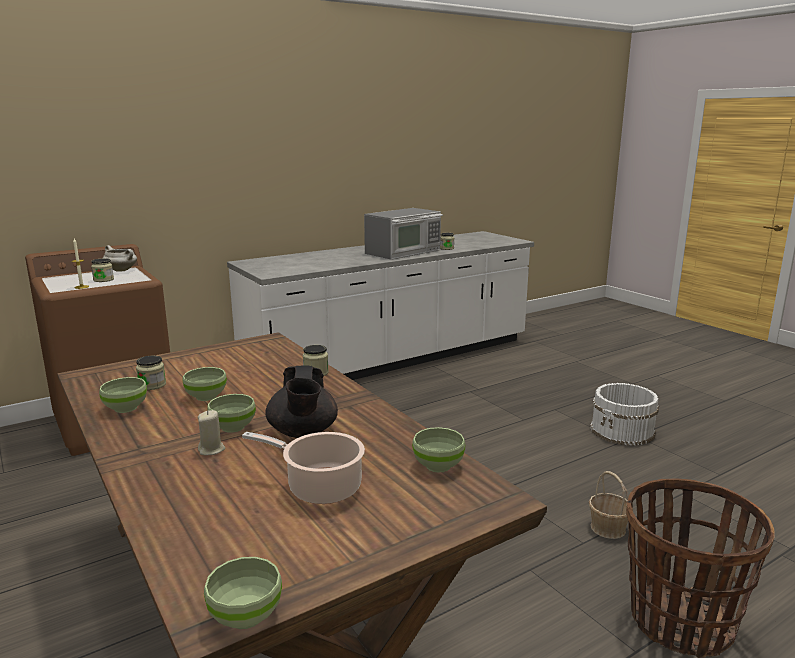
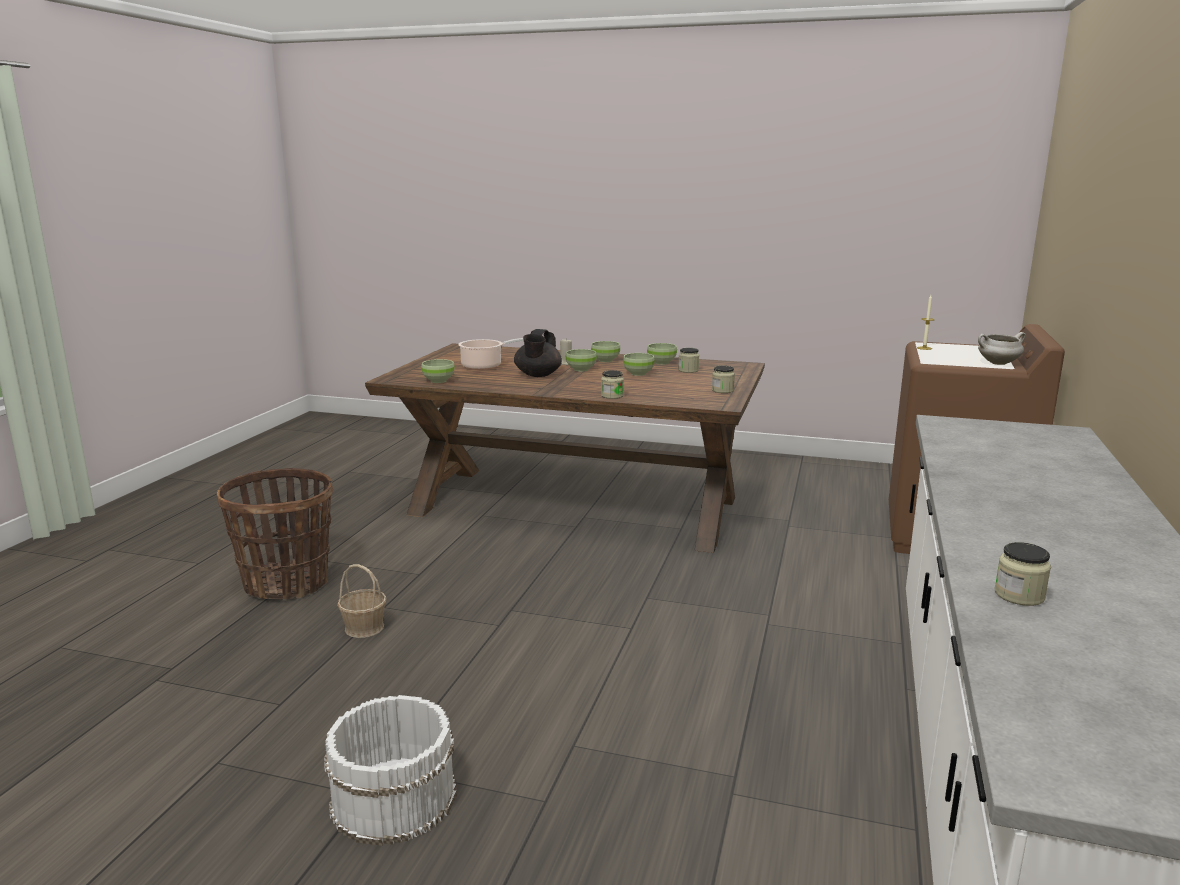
camera: 140 degrees right, 0 degrees up
(103, 280) = (950, 355): jar -> jar (722, 390)
(245, 617) = (450, 348): green bowl -> green bowl (605, 360)
(303, 433) = (538, 375): black teapot -> black teapot turned 120 degrees counterclockwise
(404, 252) = (1026, 540): microwave -> none

